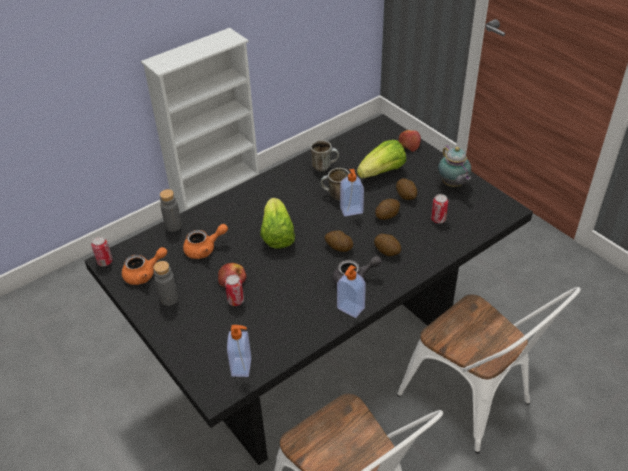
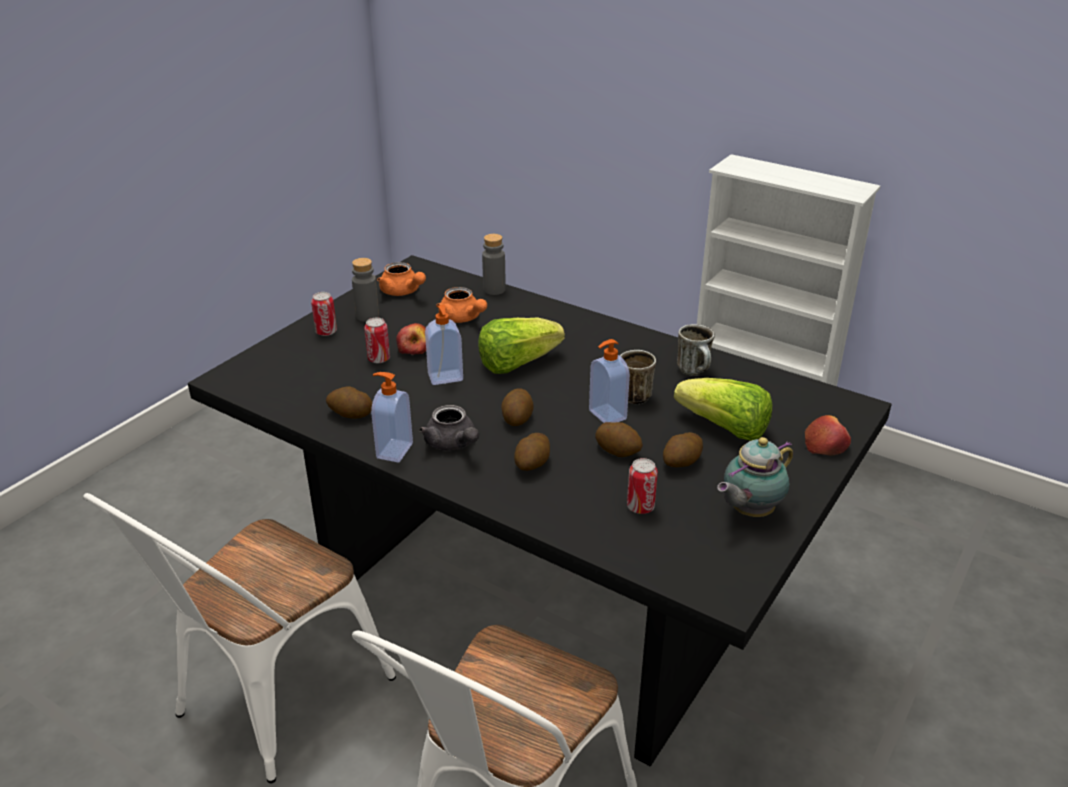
camera: 70 degrees right, 10 degrees down
(105, 262) = (413, 266): can -> can (326, 332)
(242, 367) = (269, 387): soap dispenser -> soap dispenser (445, 378)
(299, 325) = (350, 414): none -> potato

